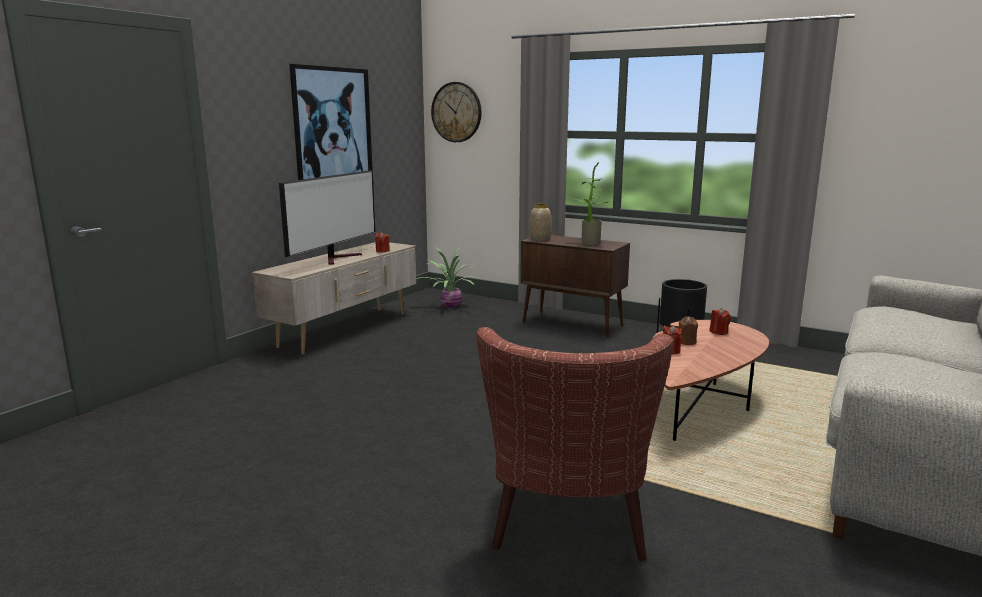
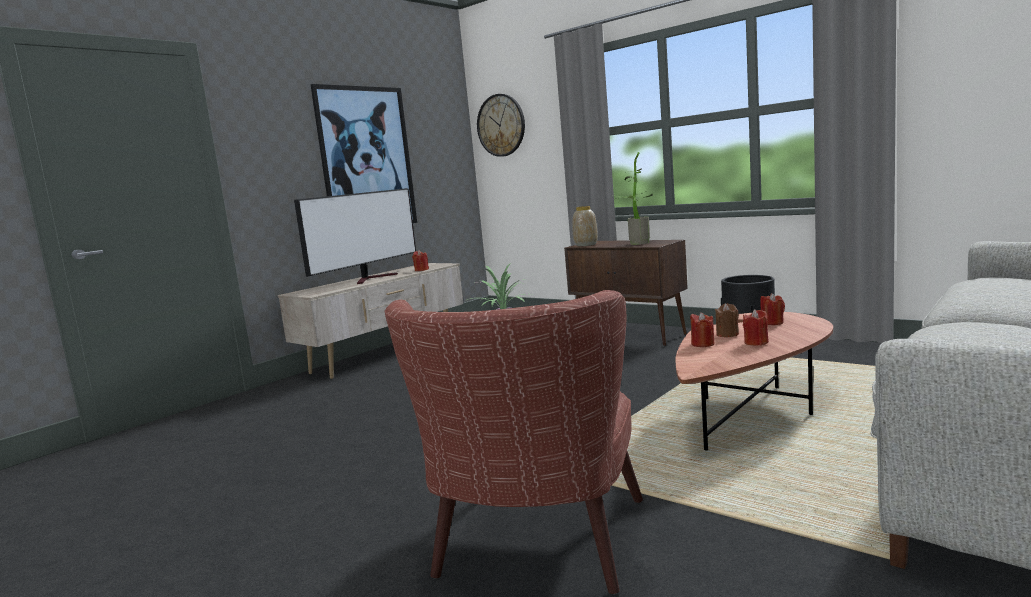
camera: 10 degrees right, 5 degrees down
(713, 352) = (756, 342): none -> red candle

